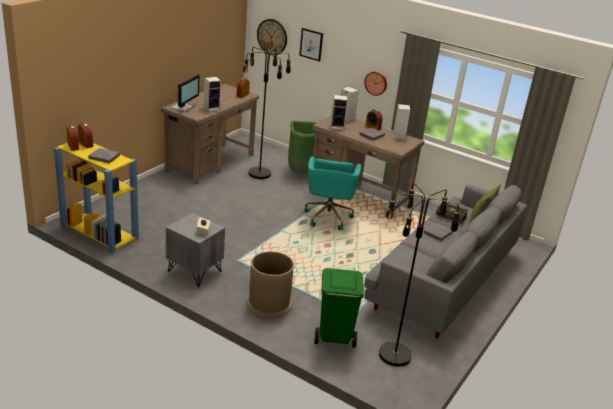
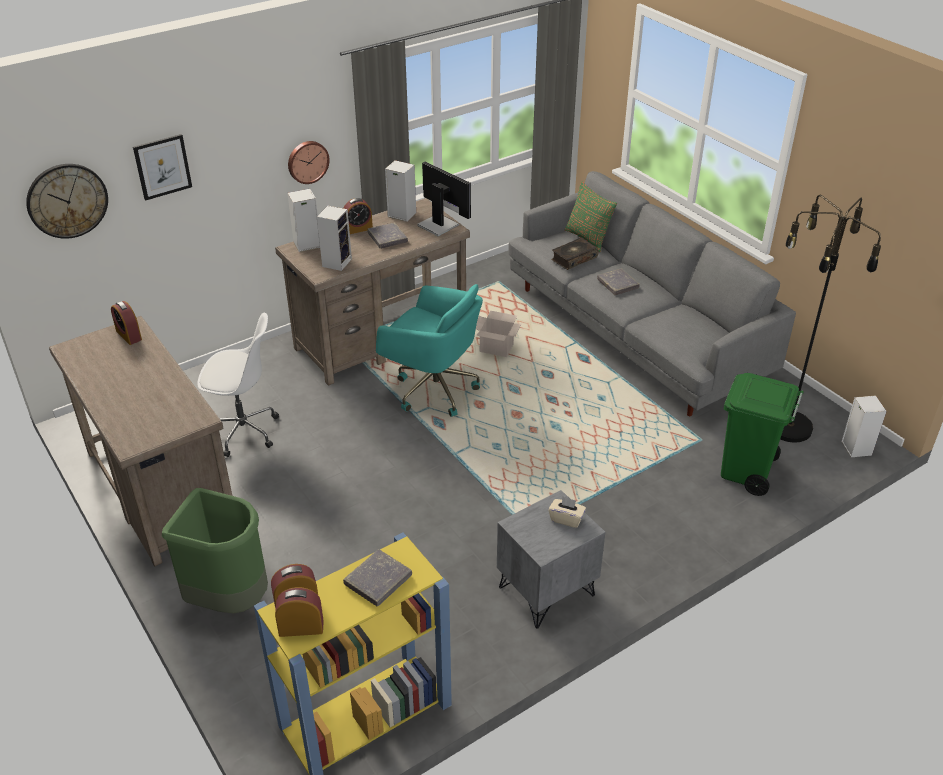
camera: 65 degrees left, 10 degrees up
(183, 107) = (143, 428): monitor -> monitor (439, 224)
(212, 108) = (171, 388): speaker -> speaker (855, 447)
(260, 173) = (246, 432): floor lamp -> white office chair
(269, 303) = (656, 519): brown trash can -> none
(301, 173) = (272, 381): green trash can -> green trash can (229, 599)
(382, 232) = (497, 348): none -> cardboard box

